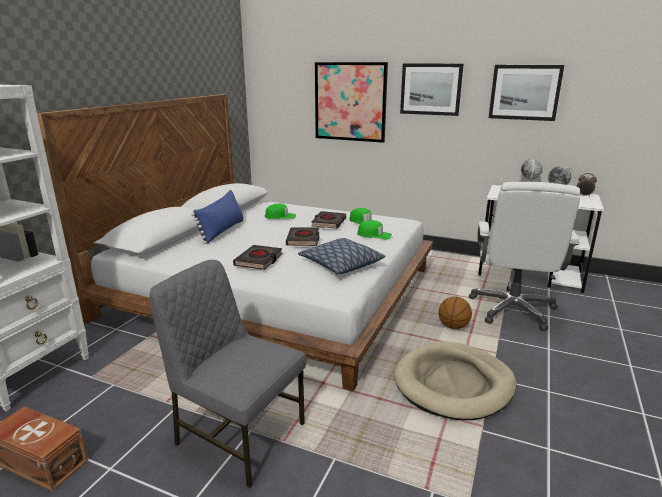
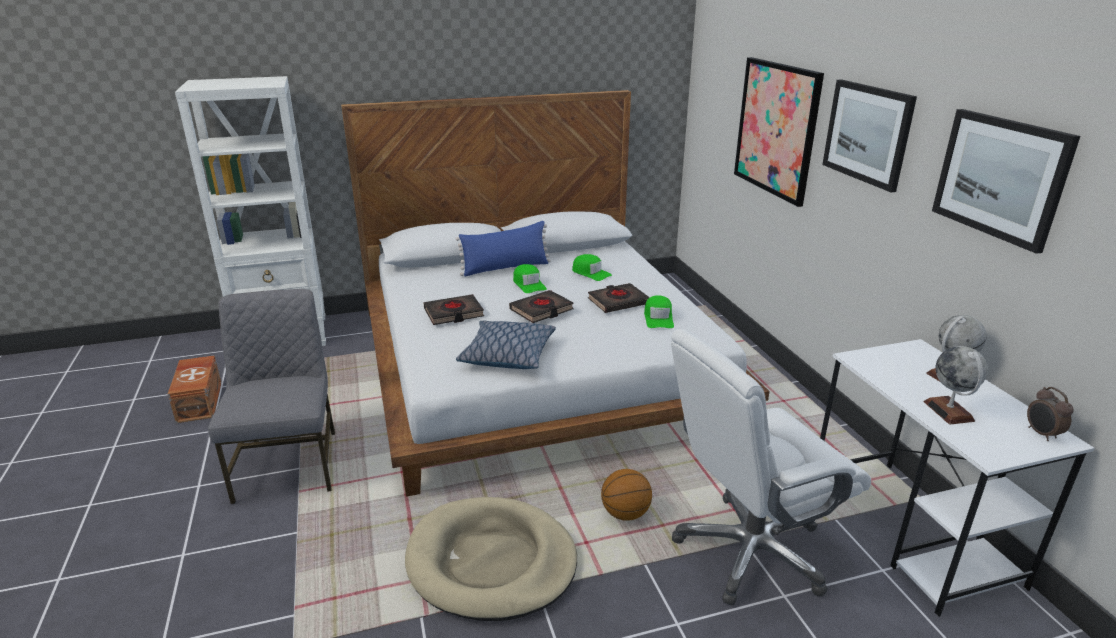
camera: 50 degrees right, 5 degrees up
(374, 235) = (625, 340): green cap -> green cap (529, 284)

